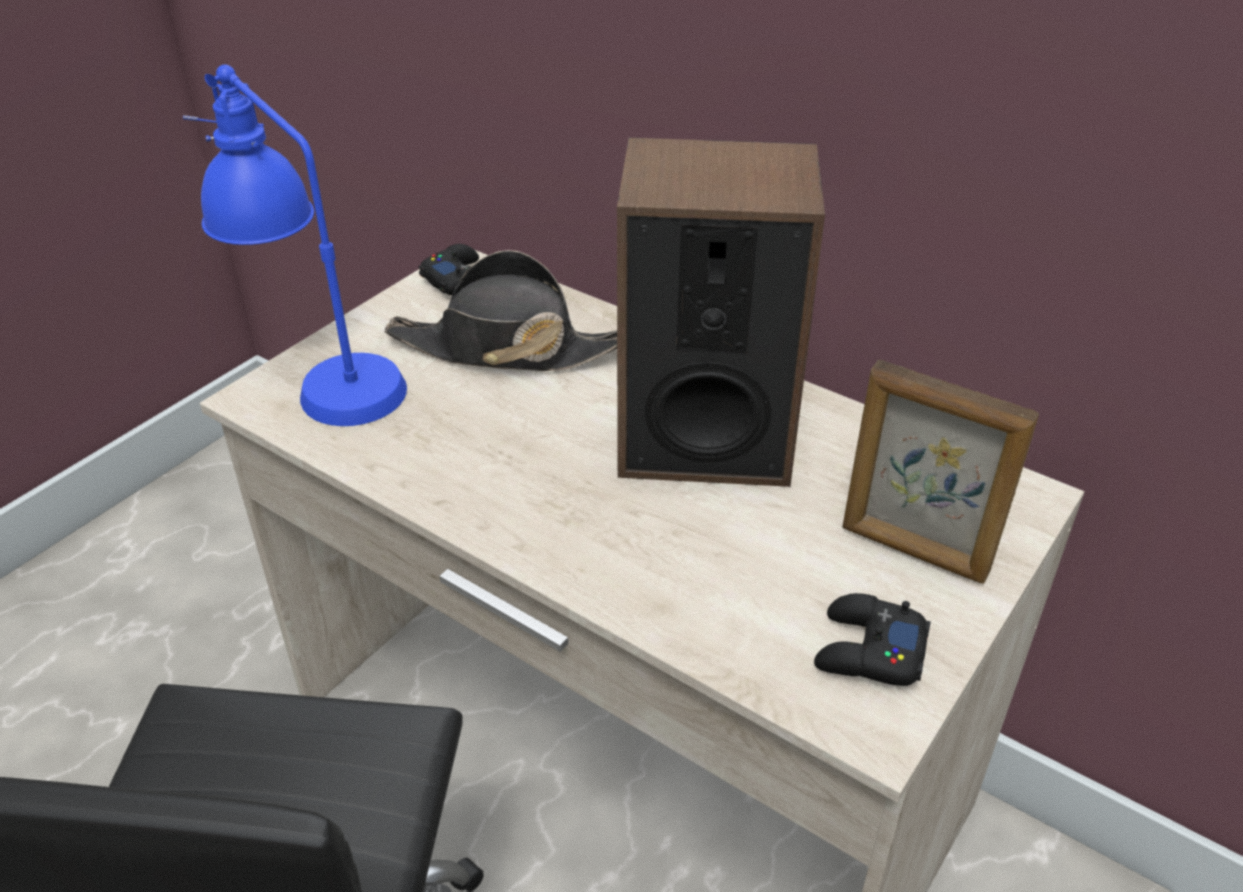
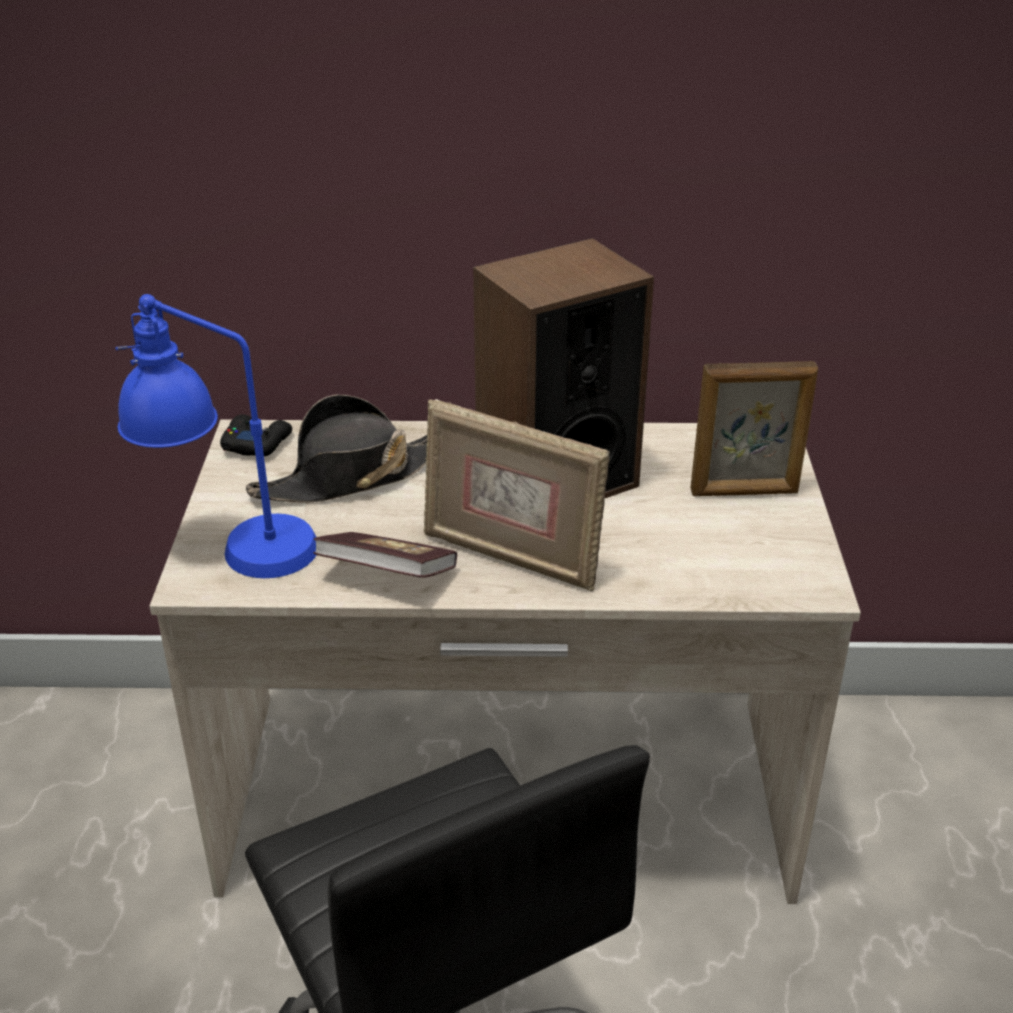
camera: 35 degrees left, 5 degrees down
(420, 469) = (387, 575): none -> book
(559, 507) = (511, 557): none -> picture frame
(868, 651) = (775, 553): black game controller -> none

